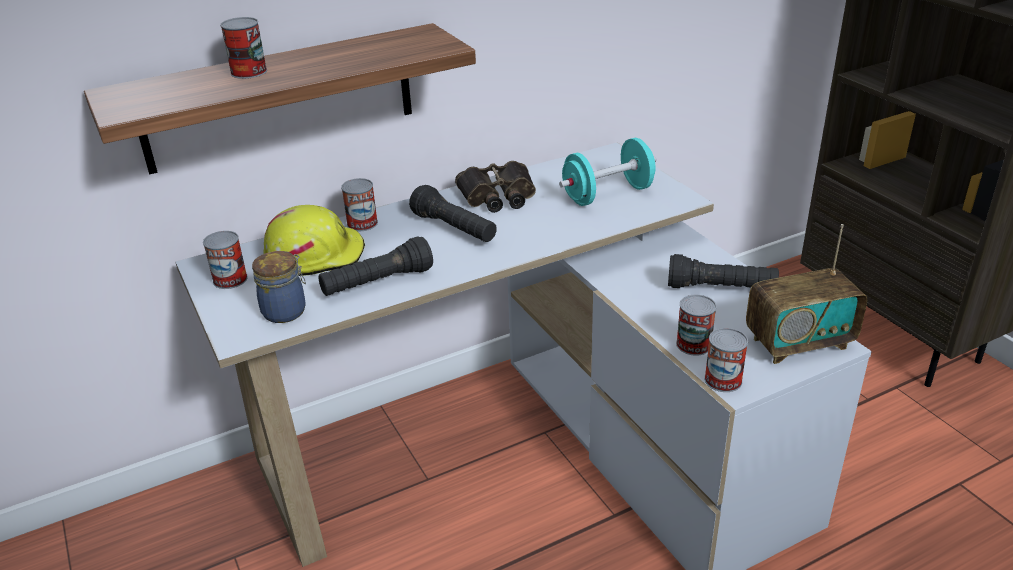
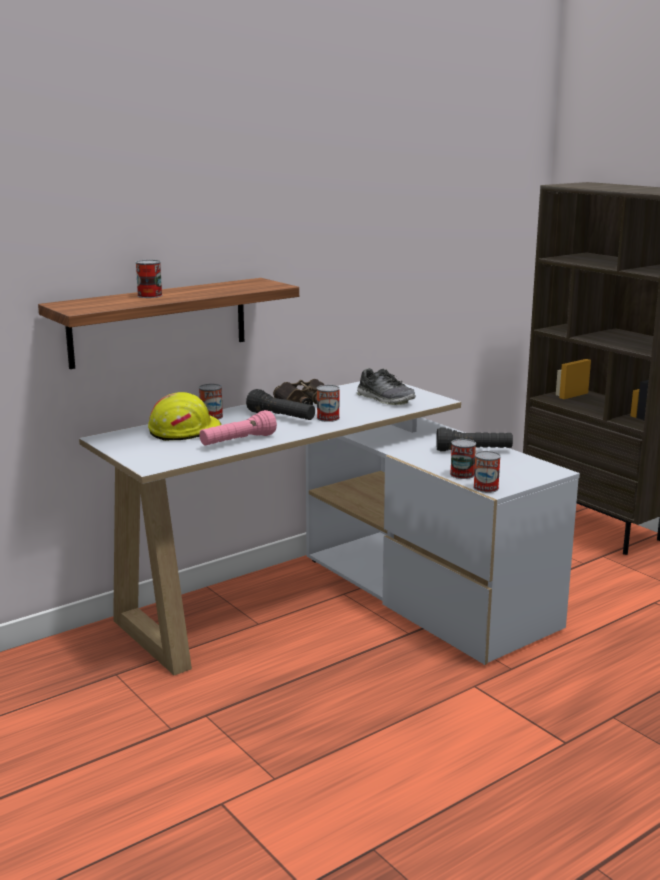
camera: 10 degrees left, 15 degrees down
(230, 279) = (127, 444): can -> can (328, 418)
(286, 311) = (178, 455): jar -> none
(377, 283) = (237, 441): black flashlight -> pink flashlight
(607, 194) = (385, 399): turquoise dumbbell -> shoe
(798, 343) = (531, 471): radio -> none

